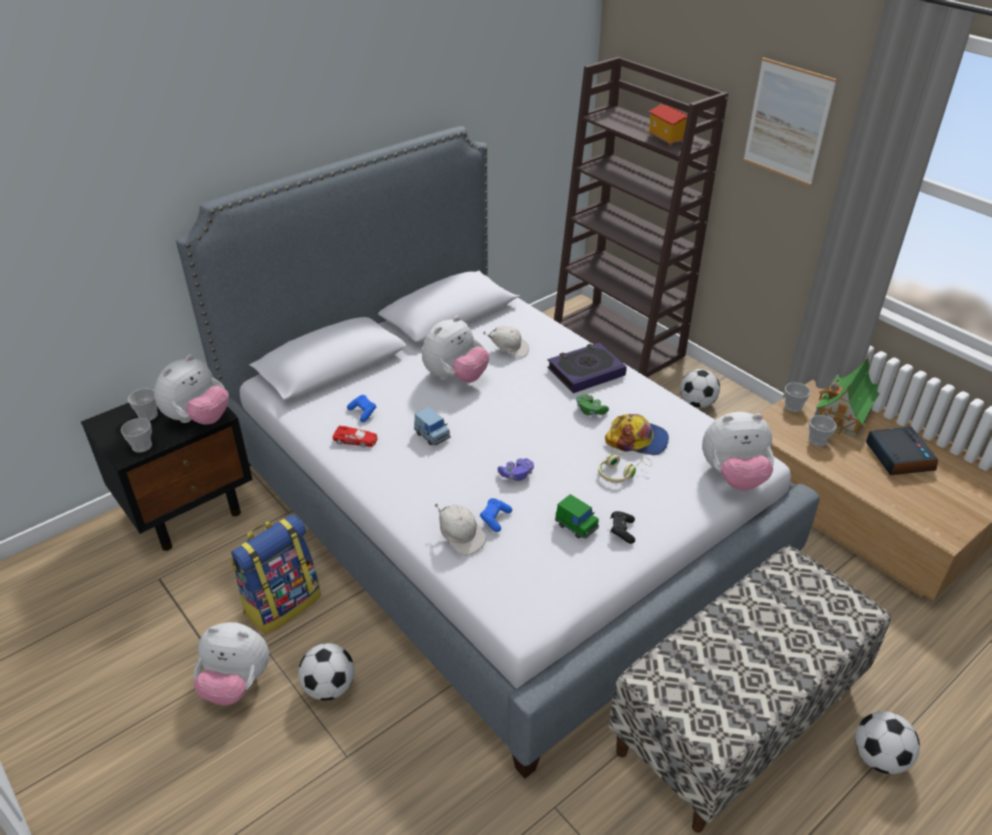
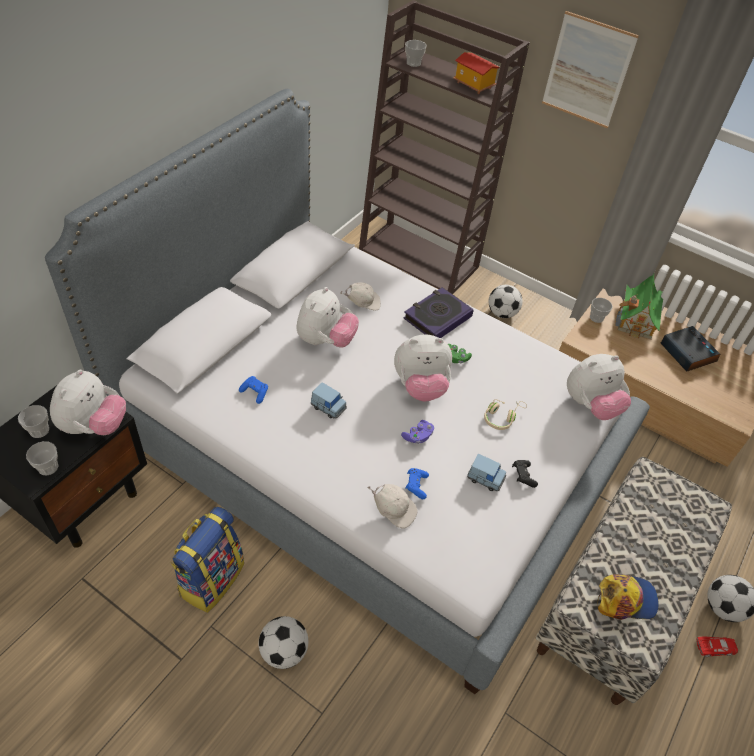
camera: 20 degrees left, 10 degrees up
(236, 684) = (198, 668): plush toy -> plush toy (420, 387)
(356, 440) = (260, 424): red toy car -> red toy car (715, 648)
(576, 526) = (485, 479): green toy car -> blue toy car
(637, 440) = (504, 381): cap -> cap (626, 599)
(817, 441) = (624, 347): cup -> cup (413, 63)

